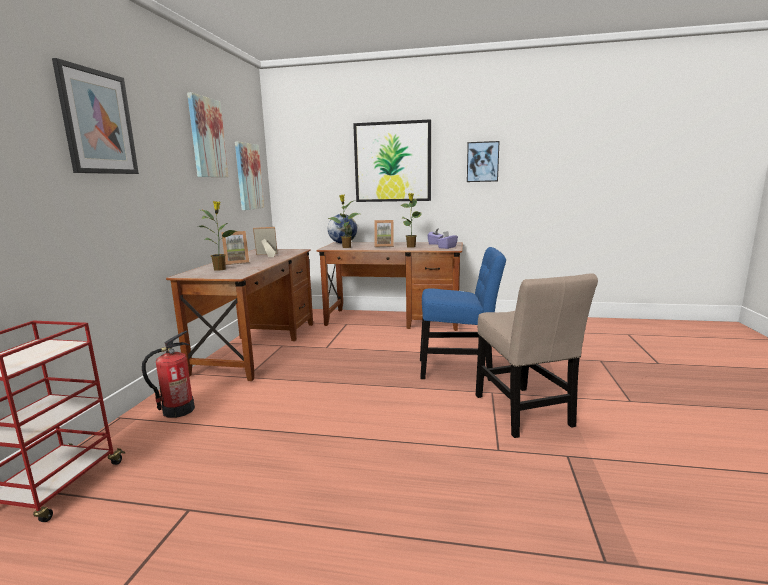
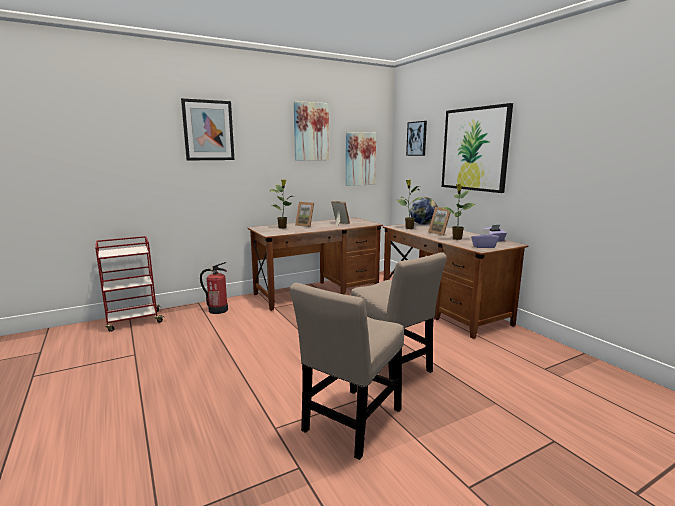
camera: 50 degrees right, 0 degrees up
(459, 369) = (392, 367): blue chair -> beige chair
(482, 162) = (562, 152): picture -> picture (417, 138)

